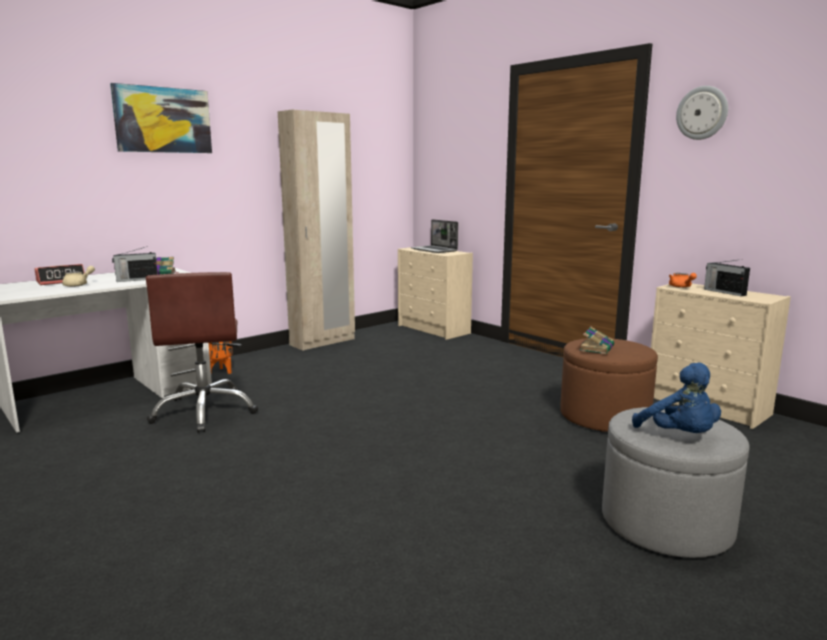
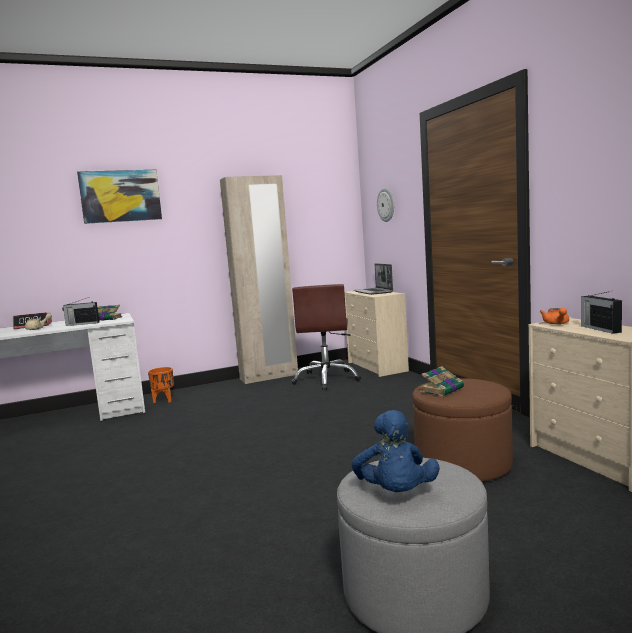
camera: 20 degrees right, 5 degrees down
(205, 411) = (118, 434): brown office chair -> brown office chair (327, 379)
(702, 113) = (575, 132): wall clock -> wall clock (386, 204)

